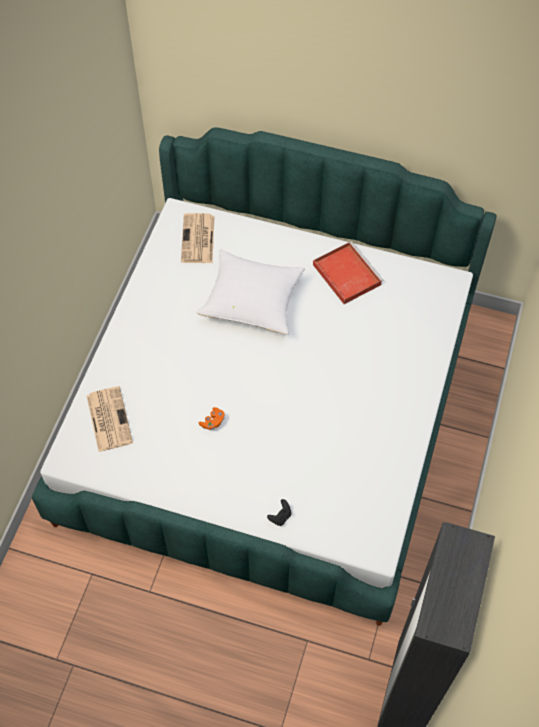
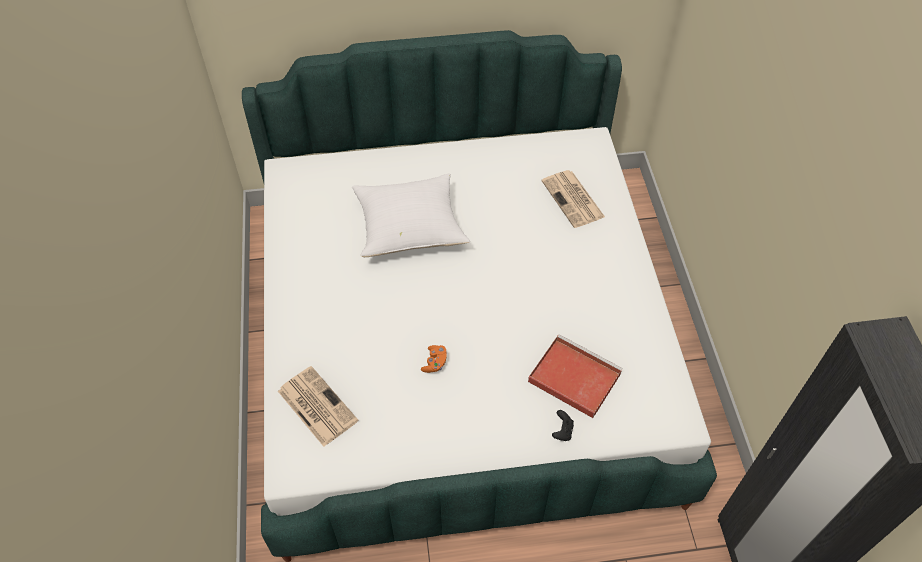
camera: 25 degrees left, 5 degrees down
(198, 239) = (319, 188): newspaper -> newspaper (573, 199)
(346, 274) = (488, 168): red tray -> red tray (572, 377)

